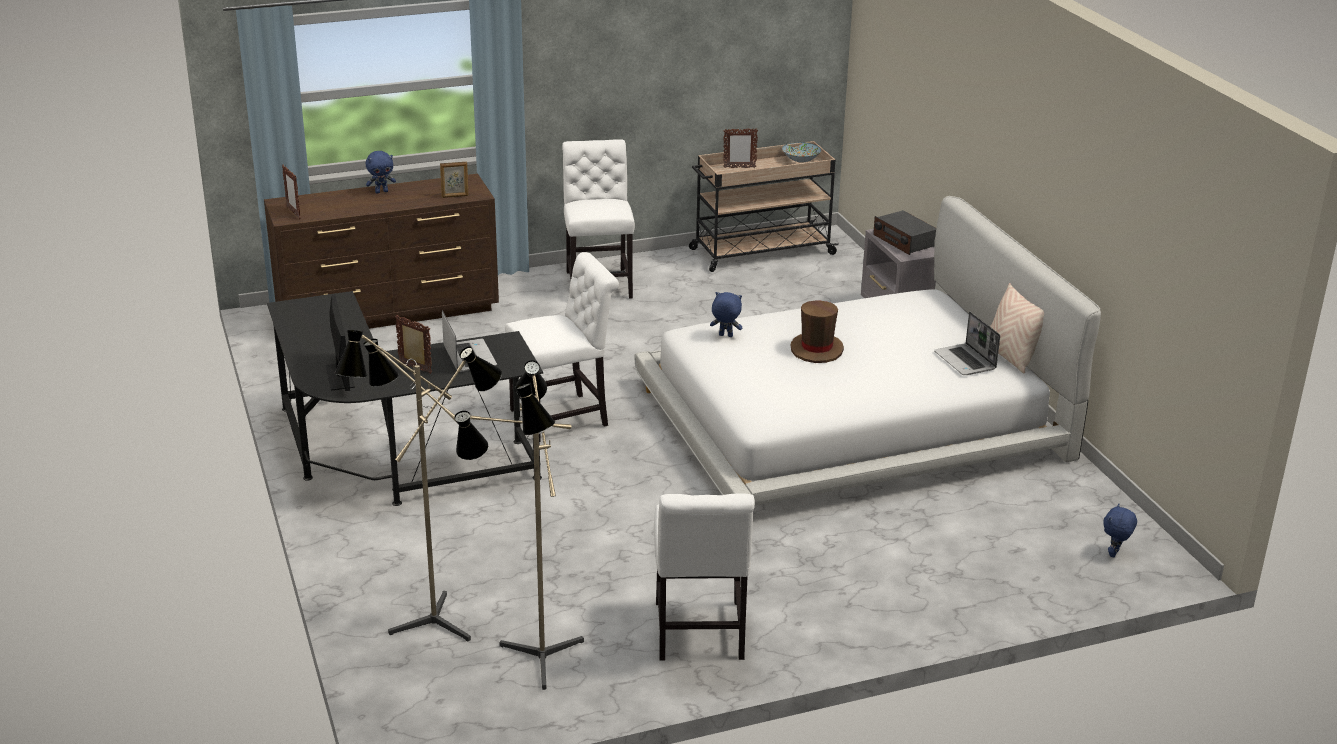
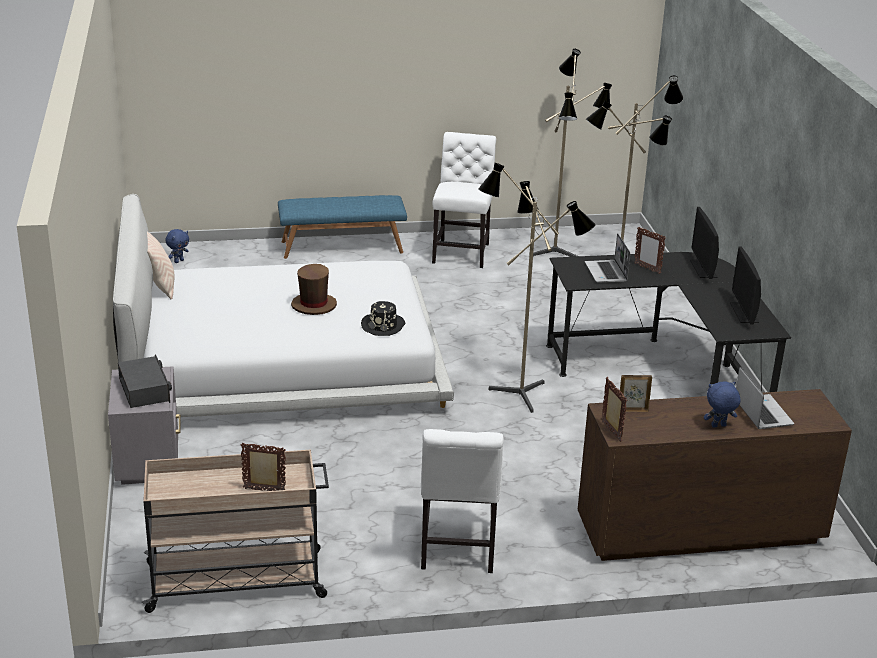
camera: 170 degrees left, 0 degrees up
(293, 213) = (807, 404): picture frame -> picture frame (611, 432)
(309, 324) = (744, 312): none -> monitor
(564, 417) = (521, 391): white chair -> floor lamp
(725, 336) = (383, 325): blue plush toy -> black hat
(800, 160) = (175, 496): bowl -> none
(898, 619) = (342, 247): none -> blue bench
(966, 361) = (201, 284): laptop -> laptop (761, 413)

